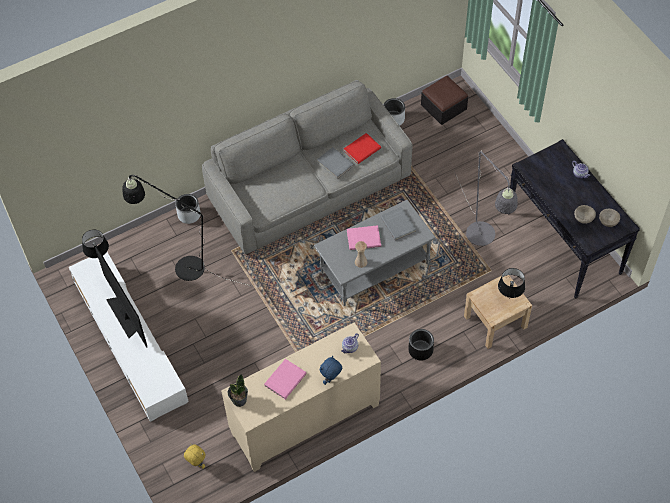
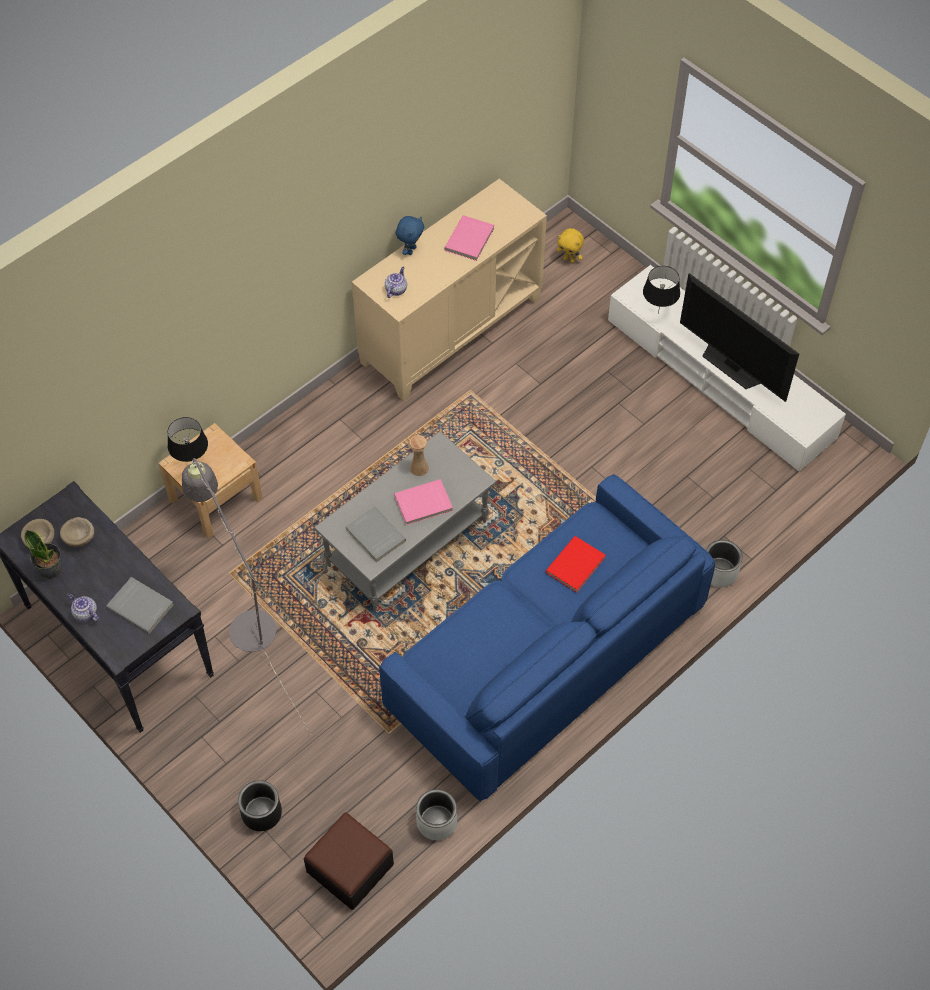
camera: 165 degrees right, 0 degrees up
(99, 259) = (806, 431): black table lamp -> black table lamp (658, 314)
(182, 266) = (694, 491): black floor lamp -> none
(239, 400) = (520, 208): potted plant -> potted plant (51, 569)
(309, 187) = (547, 657): grey sofa -> blue sofa
(334, 164) = (502, 621): grey book -> grey book (141, 606)
(361, 149) = (465, 658): red book -> red book (576, 566)
(421, 350) = (316, 441): black planter -> black planter (261, 813)

